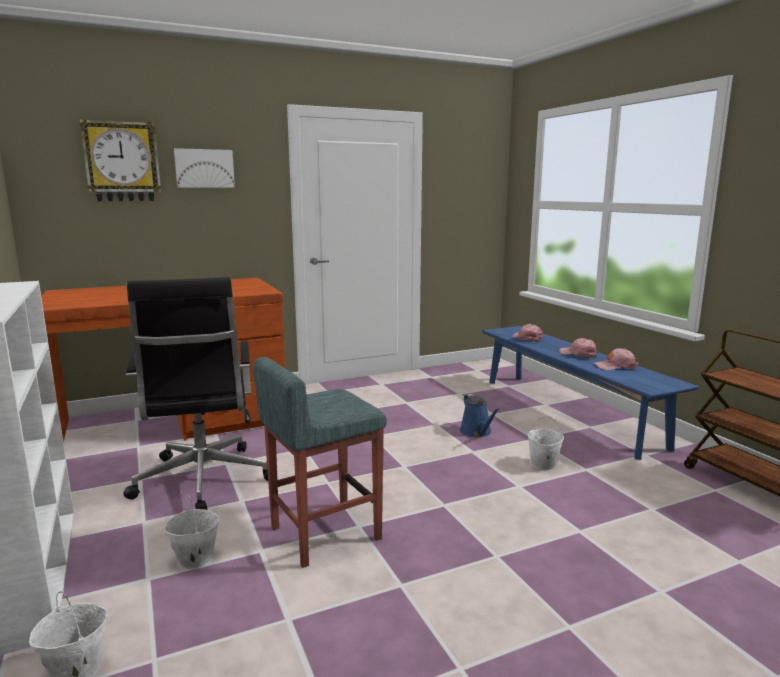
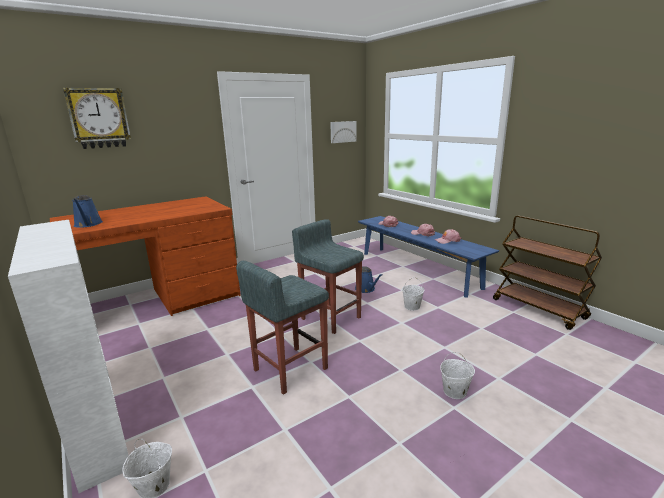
camera: 10 degrees left, 5 degrees up
(85, 300) = (88, 224): none -> blue watering can
(195, 558) = (209, 398): white bucket -> white bucket (454, 391)
(202, 481) = (195, 344): black office chair -> none
(204, 168) = (161, 120): picture -> picture (342, 131)
(409, 467) = (330, 317): none -> grey stool

